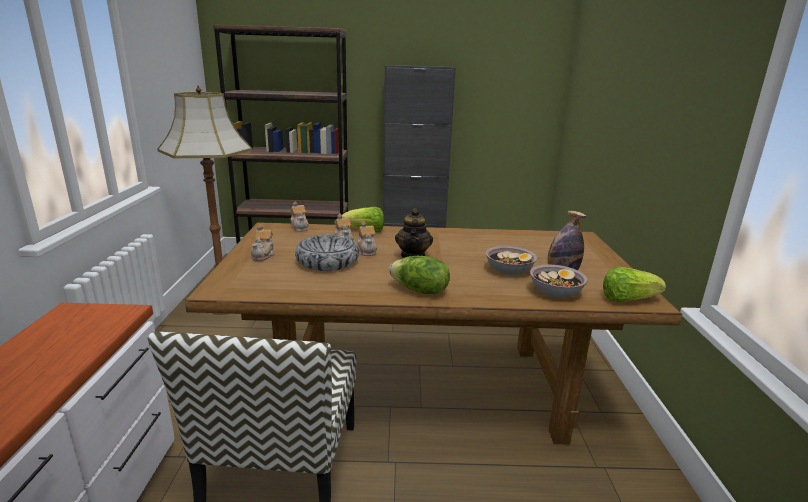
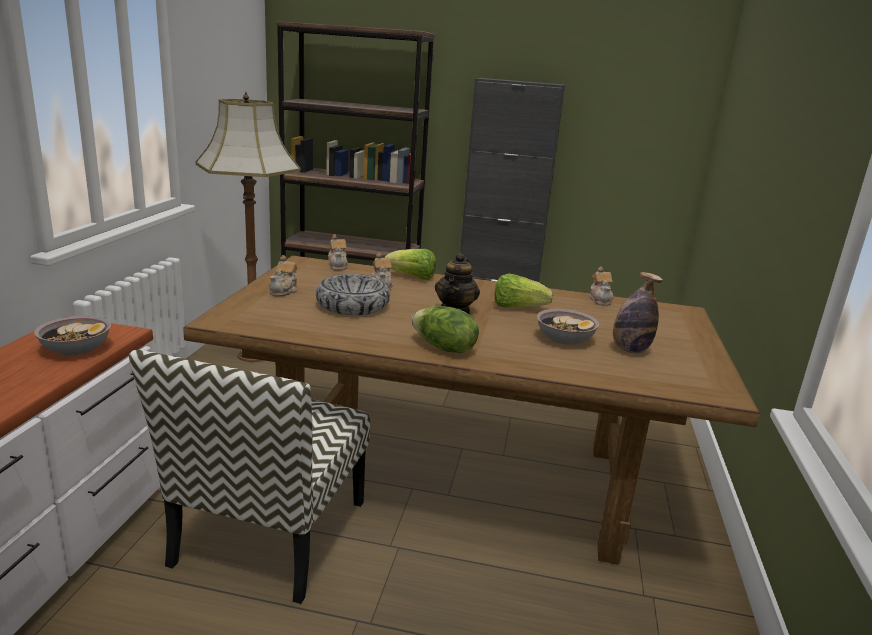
camera: 10 degrees right, 0 degrees up
(367, 250) = (404, 299): teapot -> teapot (600, 300)
(555, 292) = (609, 369): bowl -> bowl (76, 349)
(627, 299) = (696, 388): lettuce -> lettuce (517, 307)

